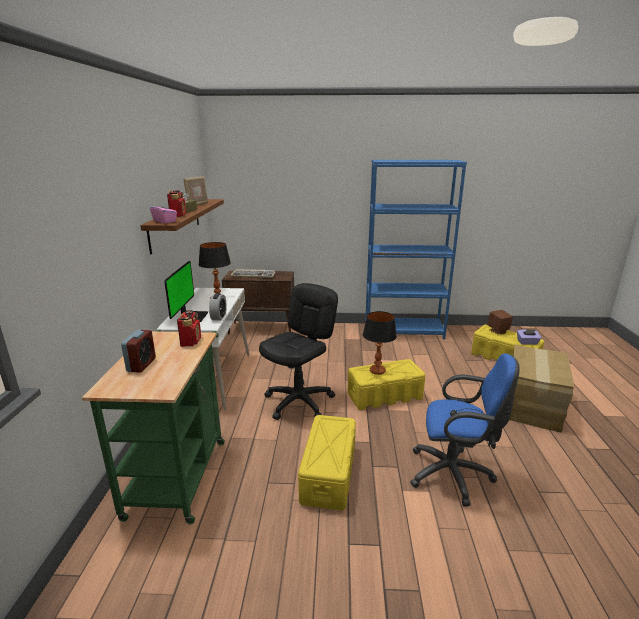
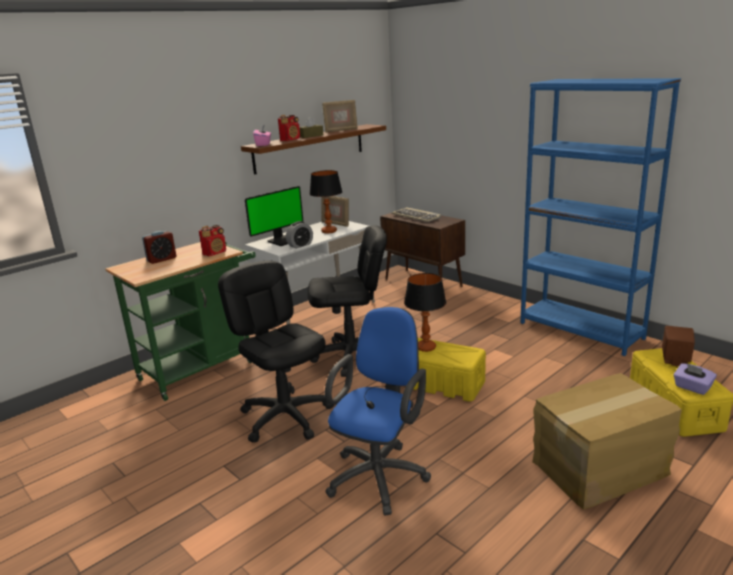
camera: 45 degrees right, 0 degrees up
(209, 292) = (335, 224): none -> picture frame
(329, 473) = (286, 417): yellow storage box -> black office chair
(454, 475) = (380, 474): blue office chair -> blue office chair turned 120 degrees counterclockwise

